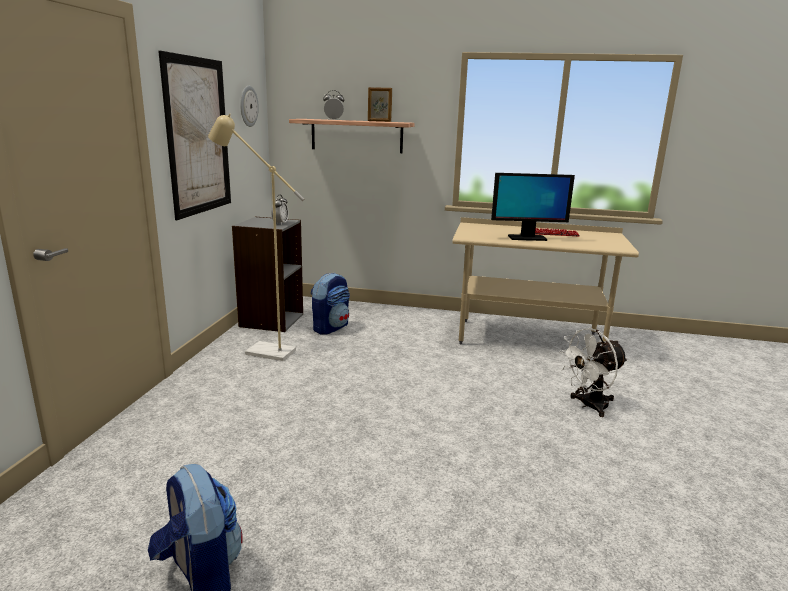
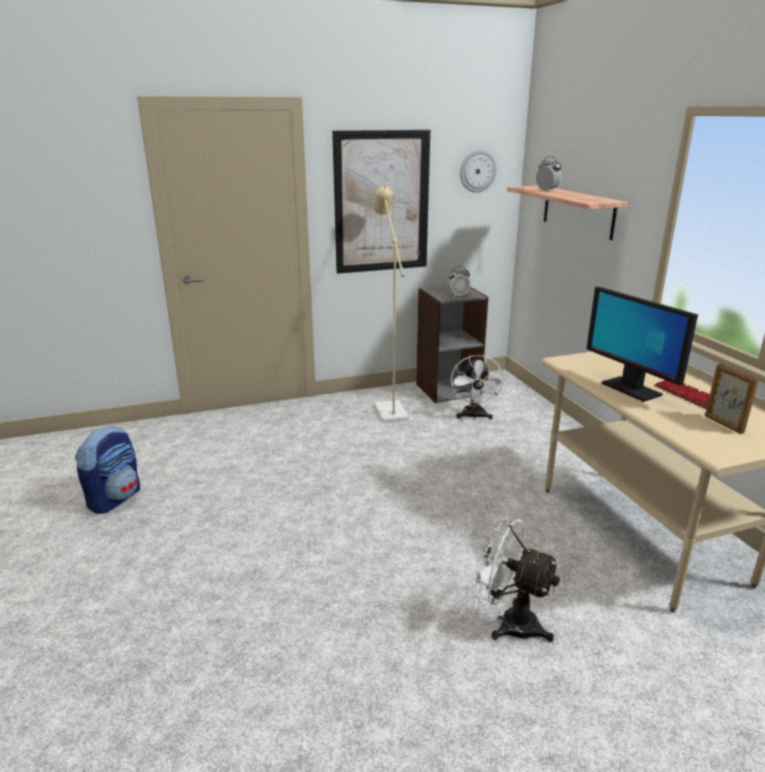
camera: 60 degrees right, 5 degrees up
(330, 328) = (474, 417): backpack -> white fan
(379, 121) = (586, 197): picture frame -> picture frame (723, 424)

